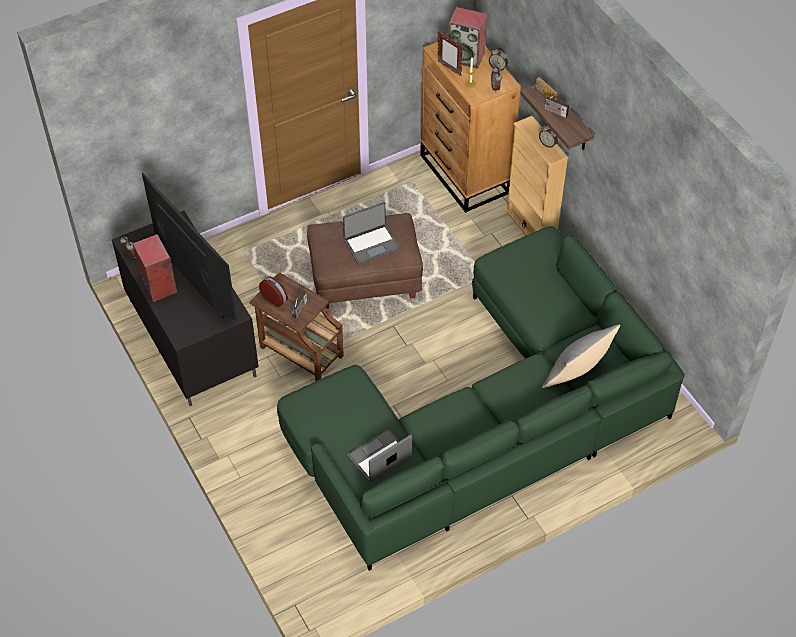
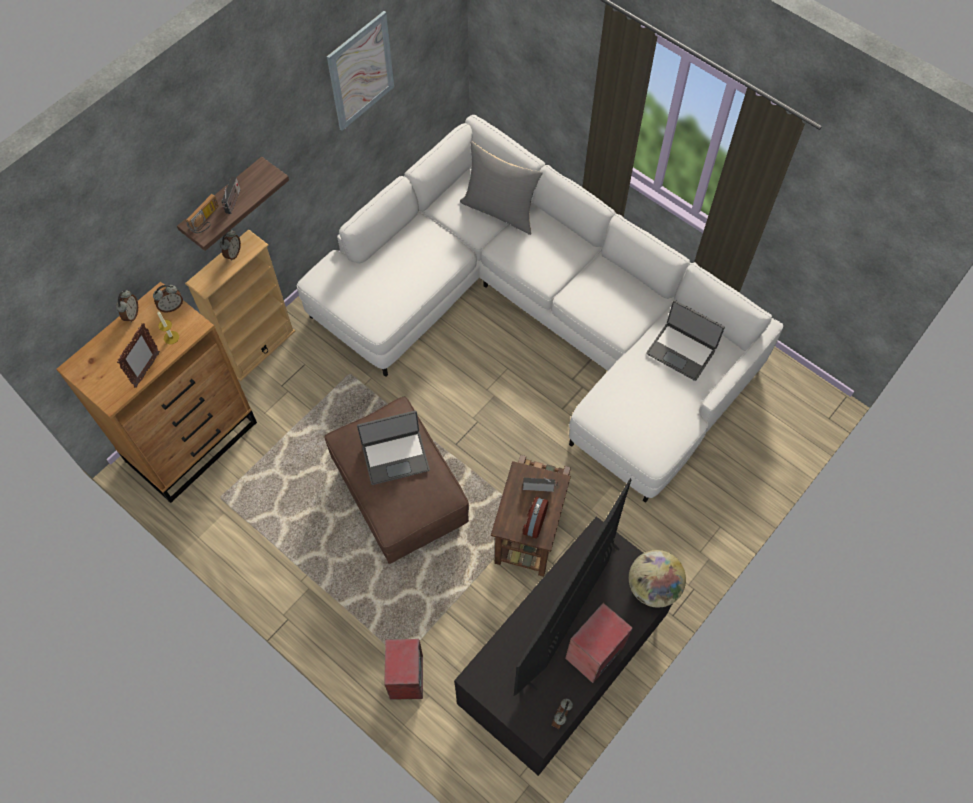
camera: 110 degrees left, 10 degrees up
(183, 332) = (653, 587): none -> globe
(371, 244) = (395, 457): laptop -> laptop turned 120 degrees clockwise
(466, 56) = (117, 357): speaker -> speaker (406, 676)
(487, 419) = (540, 318): green sofa -> white sofa
(662, 208) = (361, 71): none -> picture

